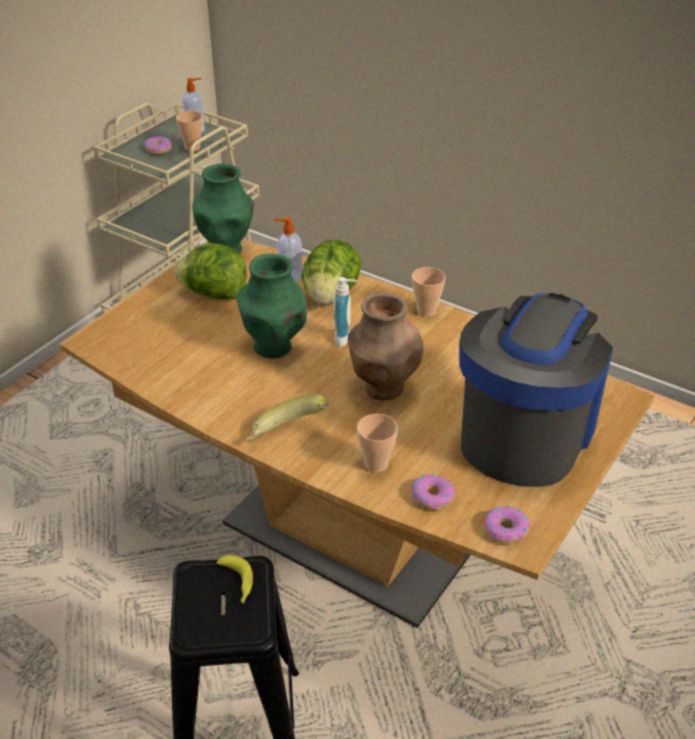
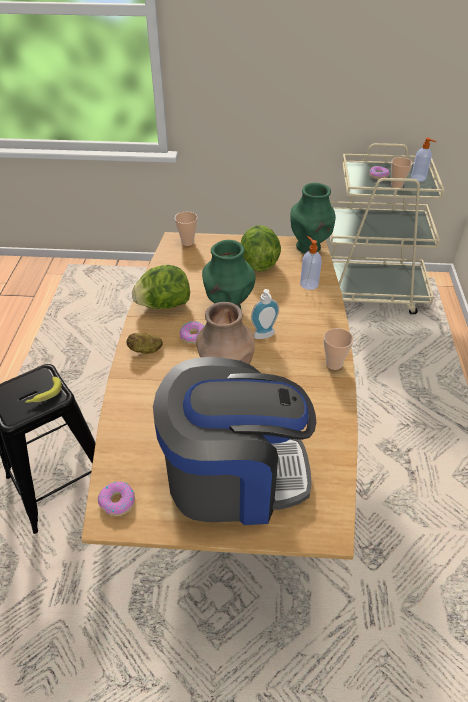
camera: 60 degrees right, 5 degrees up
(286, 436) = (145, 350): banana -> potato
(331, 296) = (305, 310): lettuce -> lettuce (163, 305)
(376, 464) = (145, 403): cup -> cup (187, 242)
(432, 496) = (130, 445): donut -> donut (194, 336)

